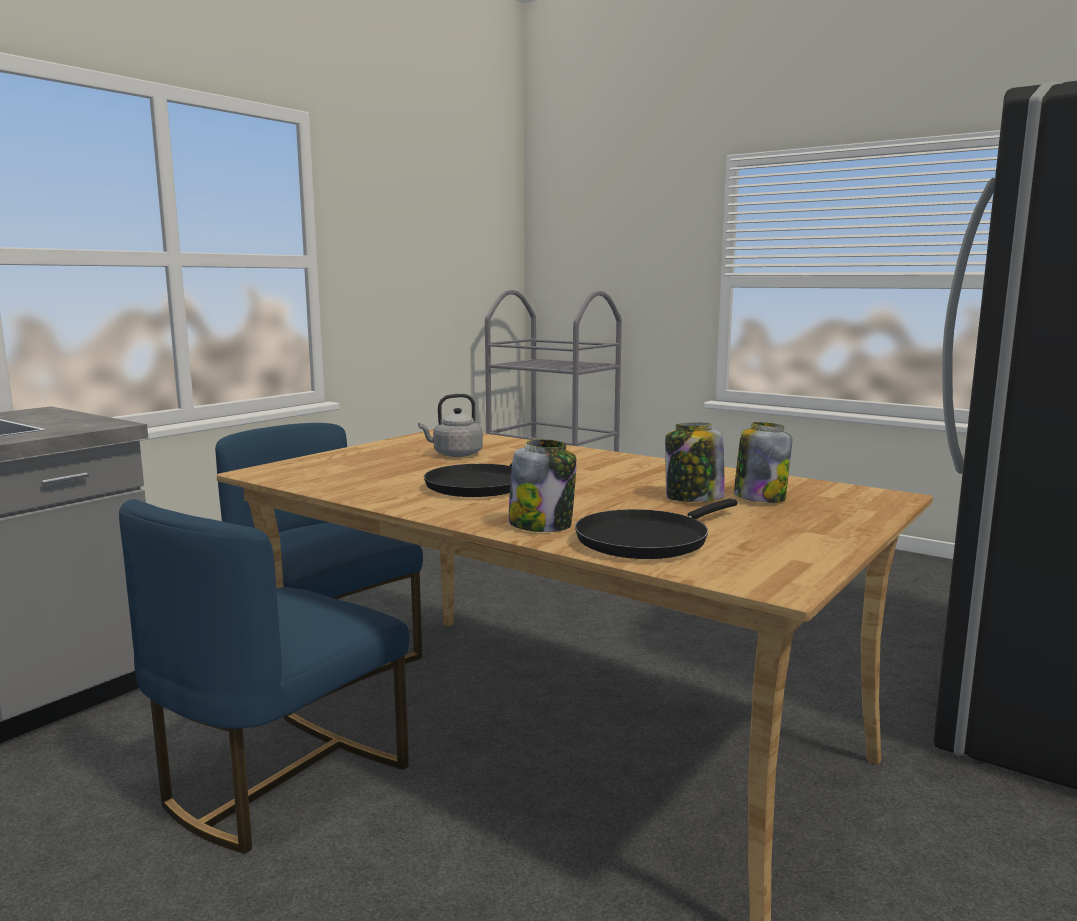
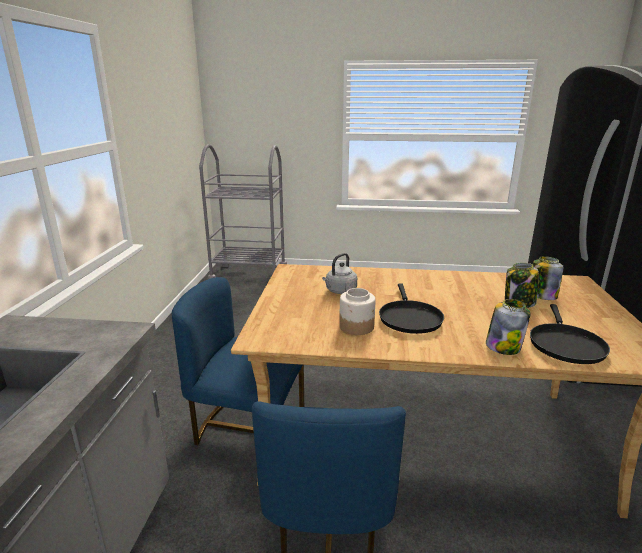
camera: 30 degrees left, 10 degrees up
(393, 481) = (357, 327): none -> jar

